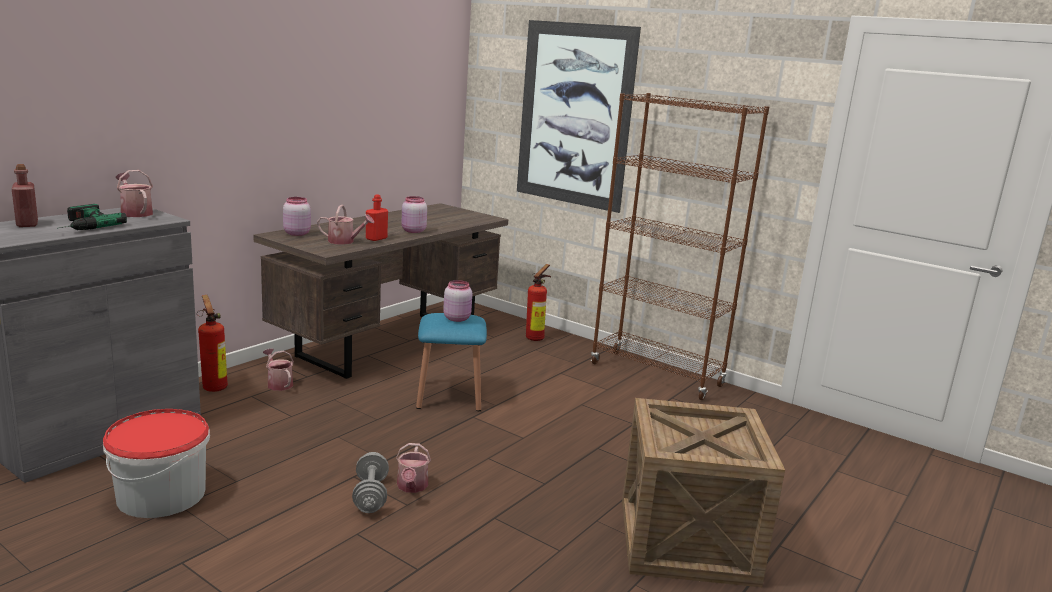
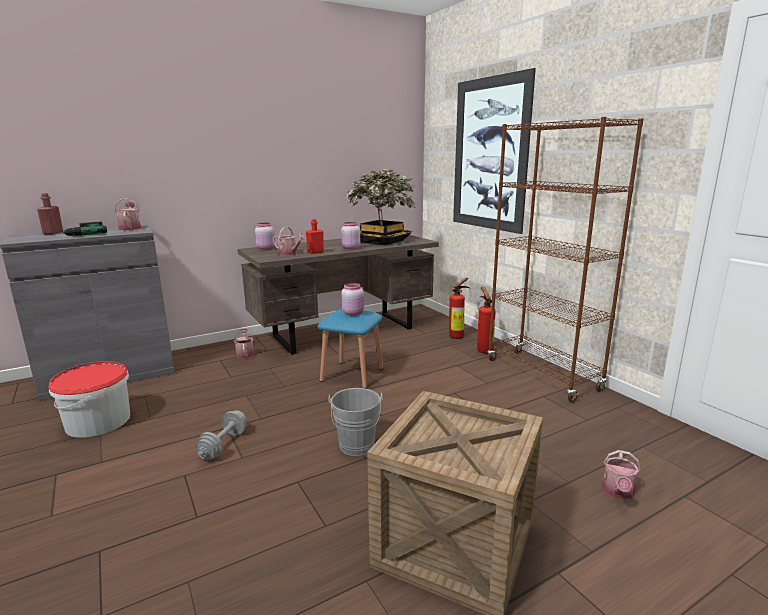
camera: 25 degrees right, 0 degrees up
(214, 386) = (205, 352): fire extinguisher -> fire extinguisher (484, 350)
(411, 487) = (259, 443): watering can -> watering can (618, 492)
(437, 219) = (381, 241): none -> potted plant
(527, 475) = (356, 448): none -> grey bucket

